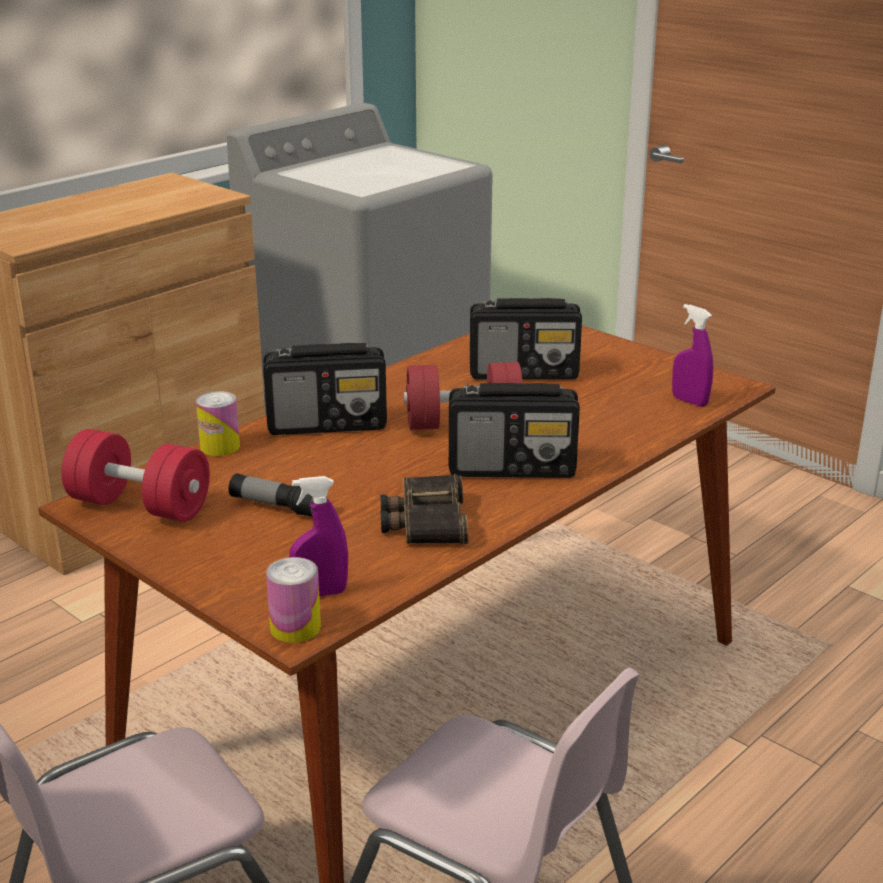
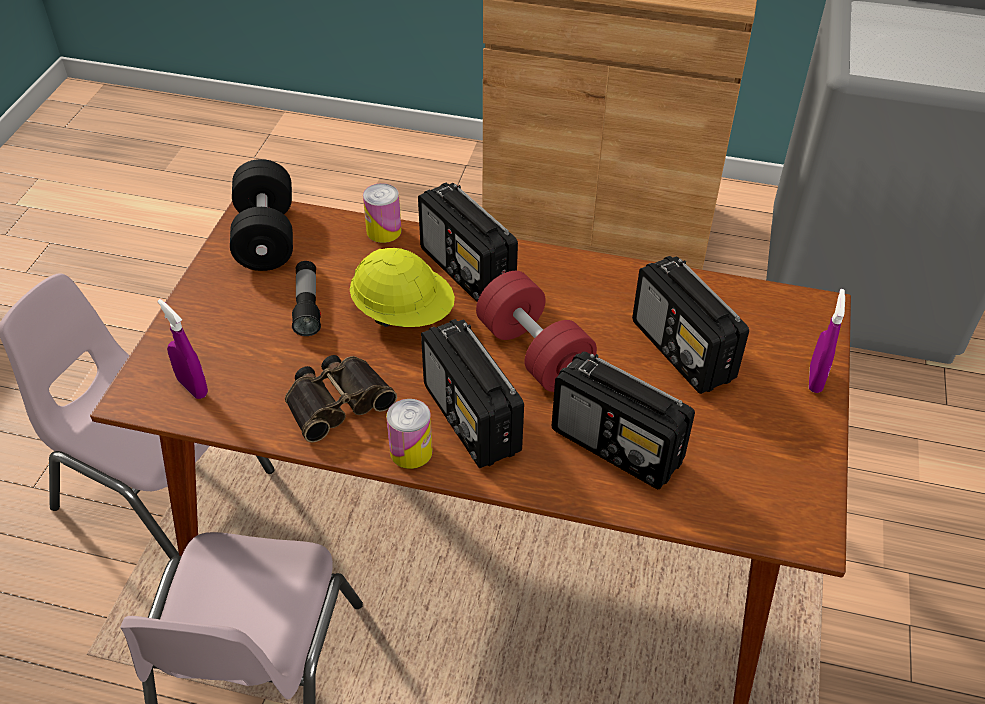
camera: 60 degrees right, 20 degrees up
(140, 506) = (266, 237): red dumbbell -> black dumbbell
(295, 628) = (139, 395): can -> can (411, 451)
(347, 465) = (403, 313): none -> yellow hard hat
(599, 422) = (617, 446): none -> radio
(689, 401) = (729, 504): purple spray bottle -> purple spray bottle (815, 379)

